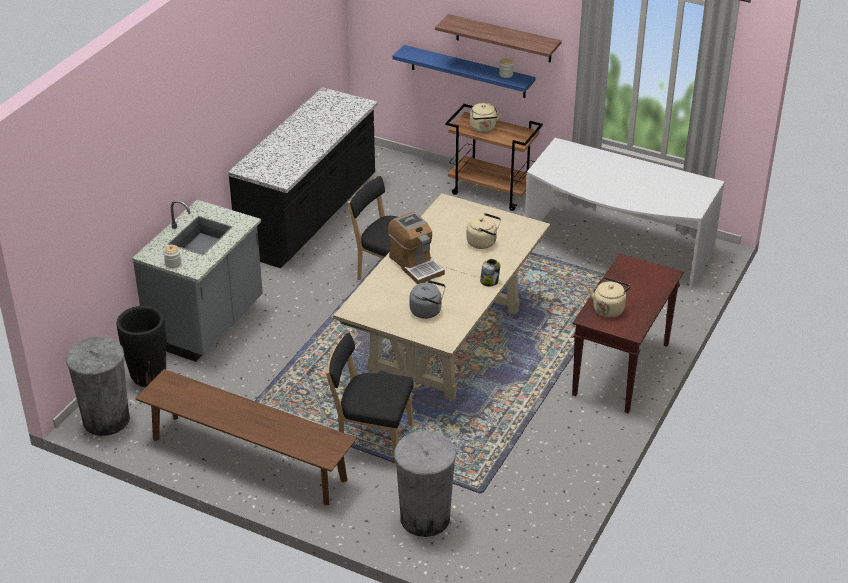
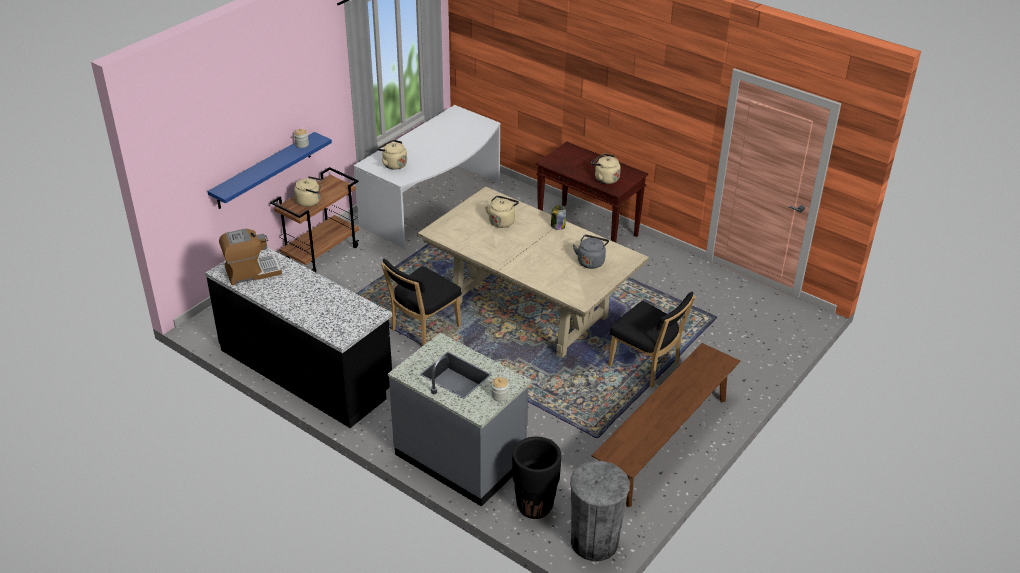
camera: 80 degrees left, 0 degrees up
(371, 438) = (646, 366): black chair -> black chair turned 75 degrees counterclockwise
(415, 265) = (524, 259): coffee machine -> coffee machine (252, 272)
(425, 518) = (742, 349): grey trash can -> none
(503, 38) = (286, 117): shelf -> none
(568, 160) = (393, 164): none -> beige kettle

